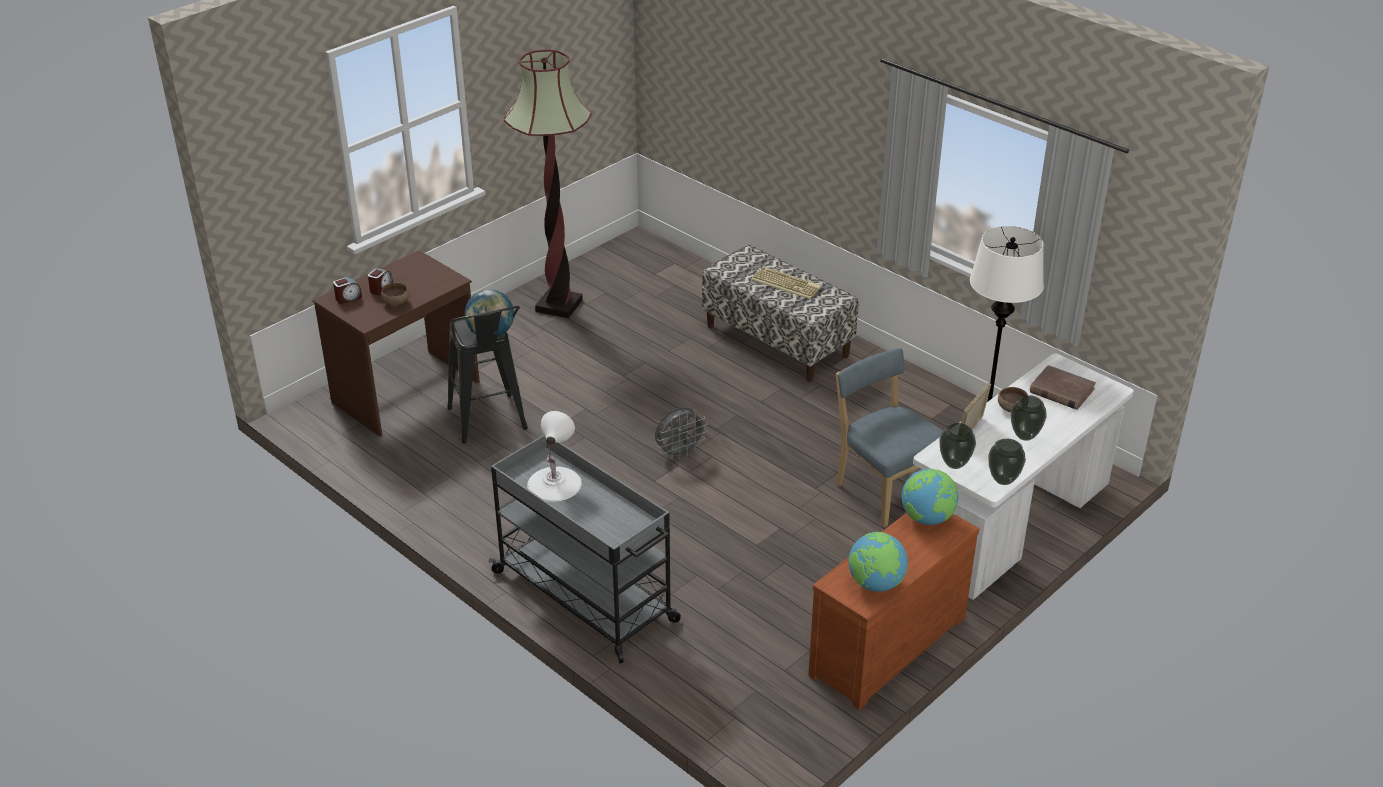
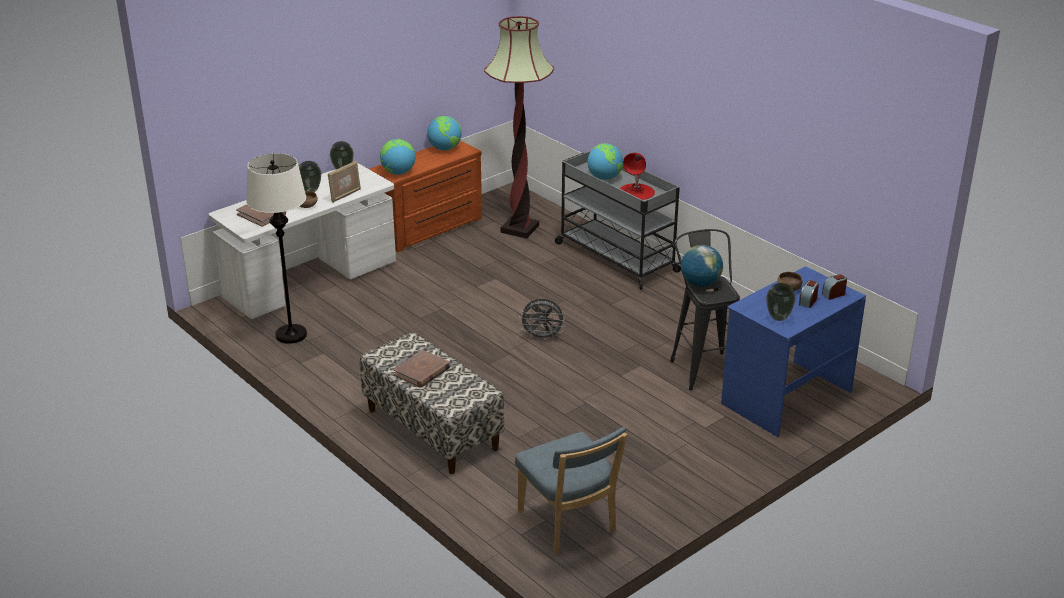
camera: 175 degrees left, 5 degrees down
(407, 393) = (785, 397): brown desk -> blue desk
(554, 483) = (636, 192): white table lamp -> red table lamp
(559, 305) = (654, 483): floor lamp -> floor lamp (520, 229)
(601, 511) = (604, 178): none -> globe
(679, 453) = (542, 337): grey fan -> grey fan turned 150 degrees counterclockwise
(787, 283) = (422, 371): keyboard -> brown book
(885, 489) = (389, 305): blue chair -> blue chair (569, 524)
(954, 465) = (369, 179): vase -> vase (778, 317)

